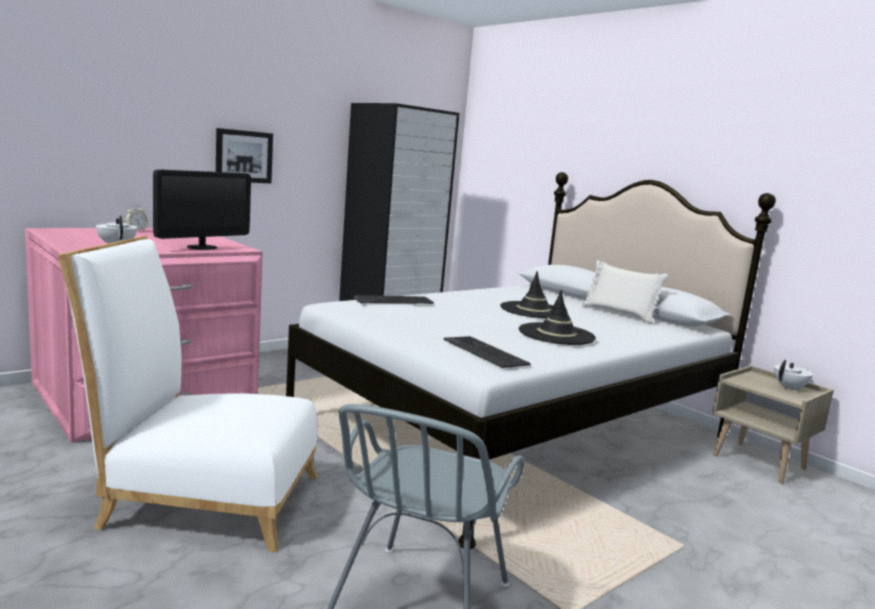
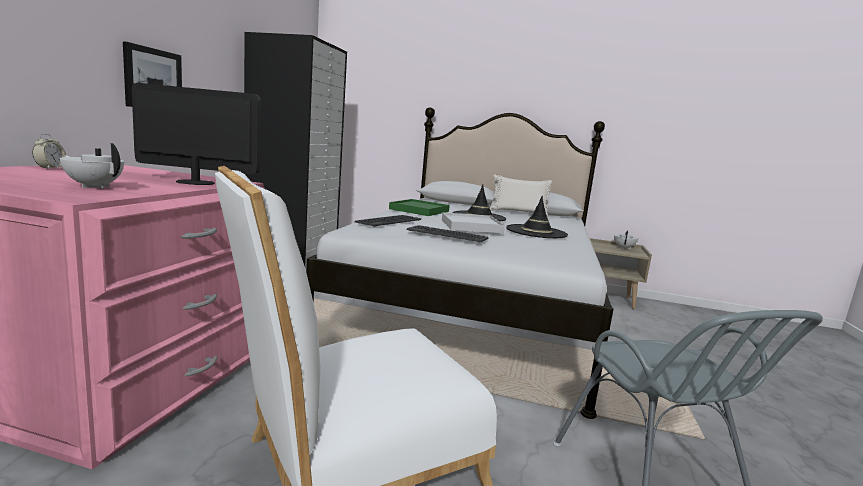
camera: 35 degrees left, 0 degrees up
(202, 247) = (195, 182): monitor -> monitor turned 90 degrees counterclockwise
(476, 295) = (419, 210): none -> green tray
(481, 317) = (471, 226): none -> white tray
(485, 352) = (545, 252): keyboard -> keyboard (447, 234)

